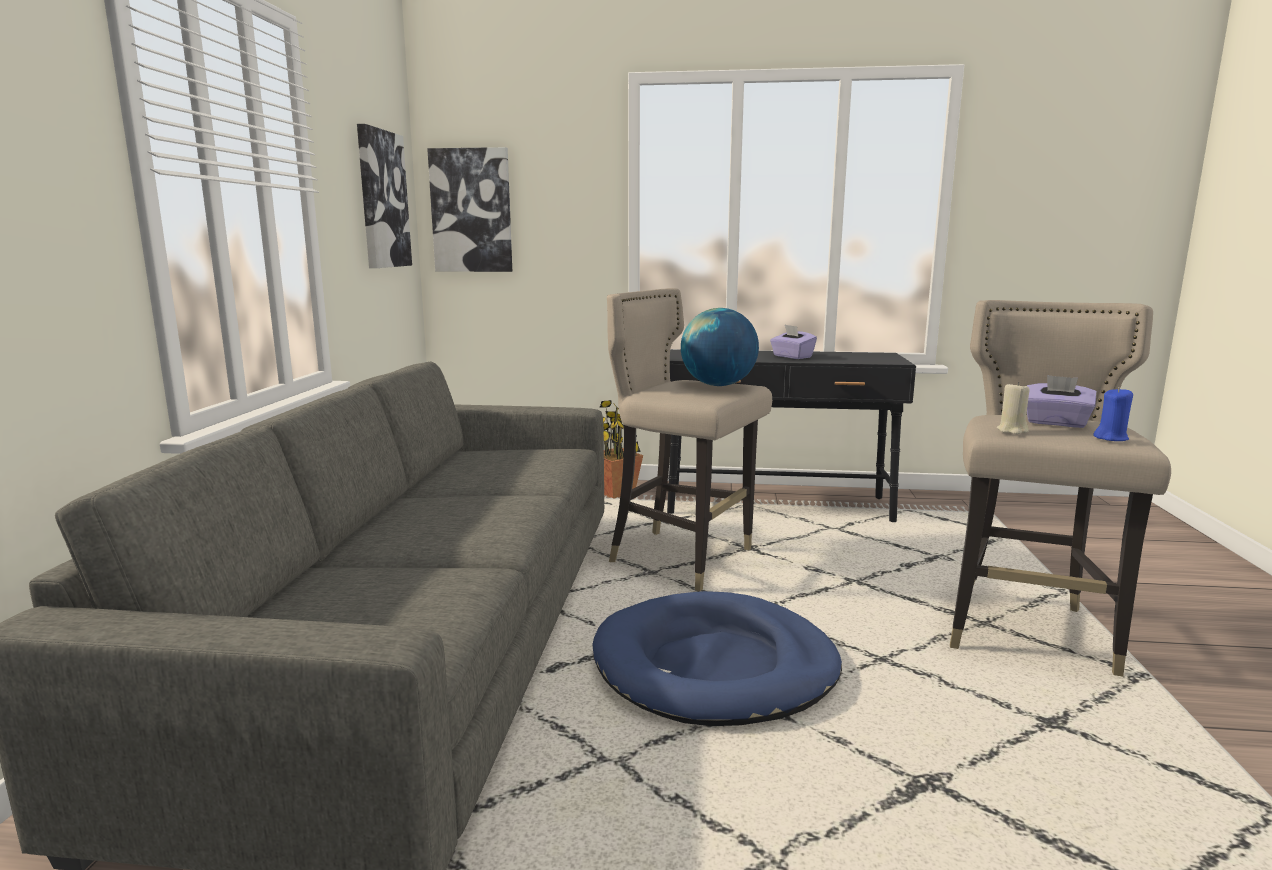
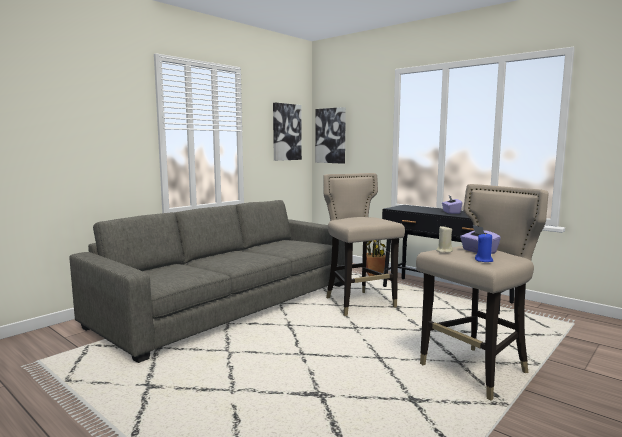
camera: 35 degrees right, 5 degrees down
(715, 666) = (308, 339): blue dog bed -> none
(718, 385) = (374, 220): globe -> none

